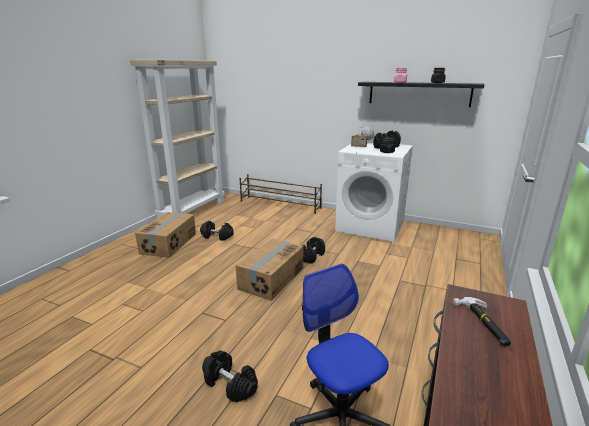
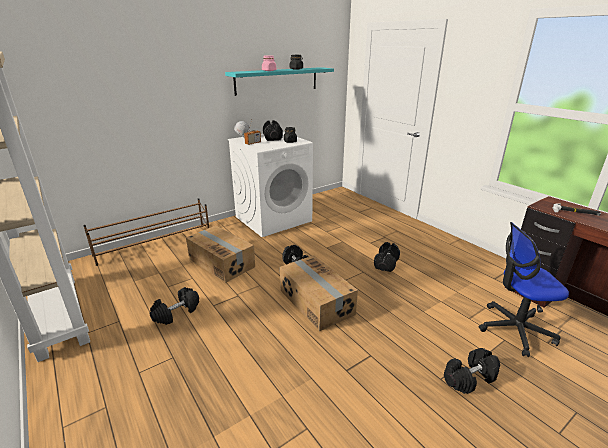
camera: 60 degrees left, 5 degrees up
(169, 243) = (139, 363): cardboard box -> cardboard box (222, 262)
(371, 298) = (386, 263): none -> black dumbbell
(418, 93) = (277, 80): black shelf -> turquoise shelf

